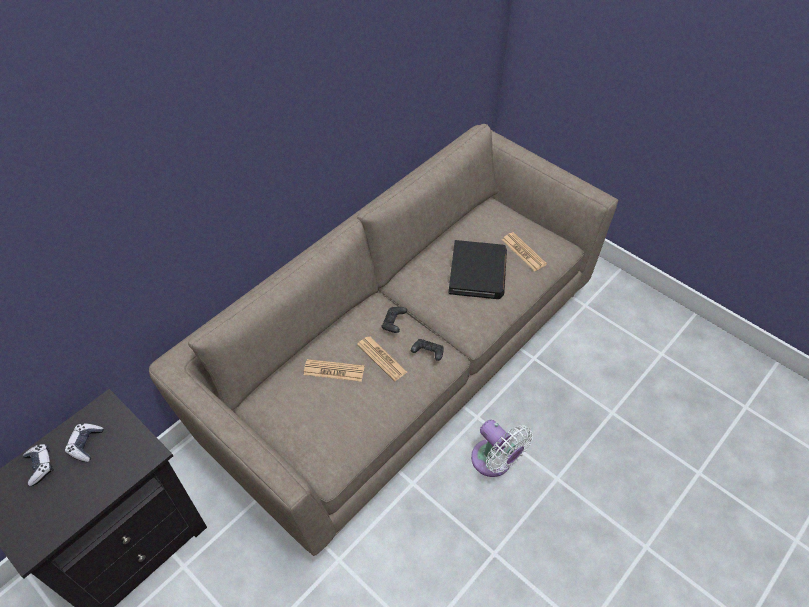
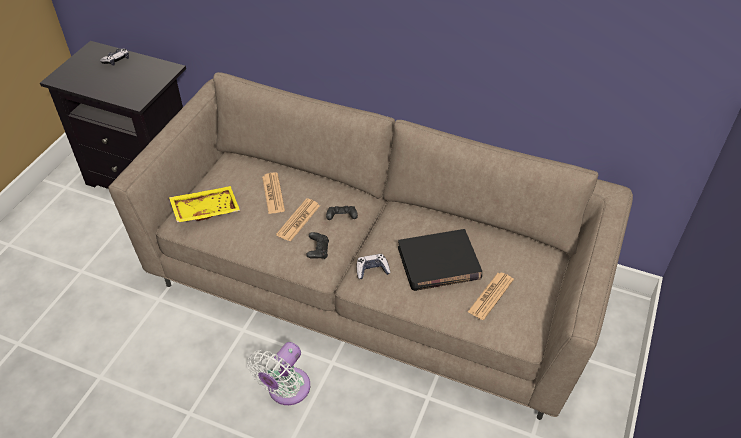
camera: 70 degrees right, 5 degrees down
(86, 444) = (137, 72): game controller -> game controller (372, 270)
(327, 437) = (205, 209): none -> yellow tray

